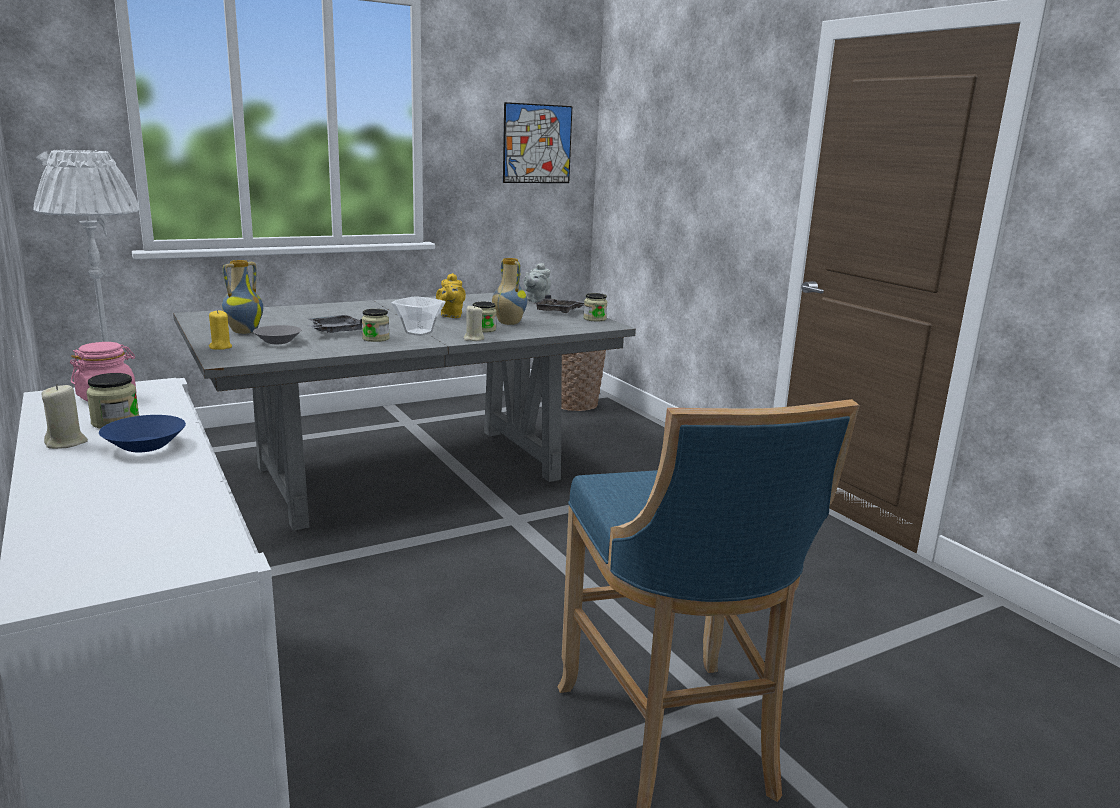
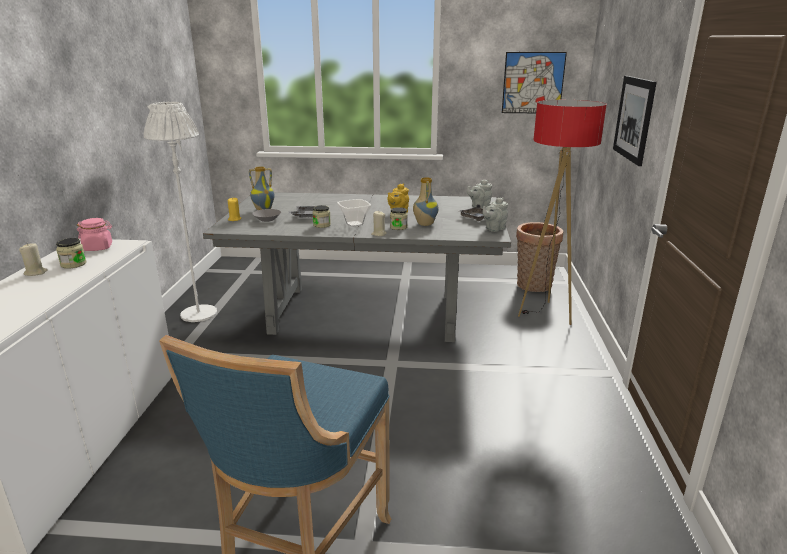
camera: 35 degrees right, 5 degrees up
(144, 447) = (55, 282): blue bowl -> none
(594, 319) = (494, 229): jar -> grey teapot
(622, 431) = (545, 314): none -> floor lamp
(719, 176) = (634, 118): none -> picture

